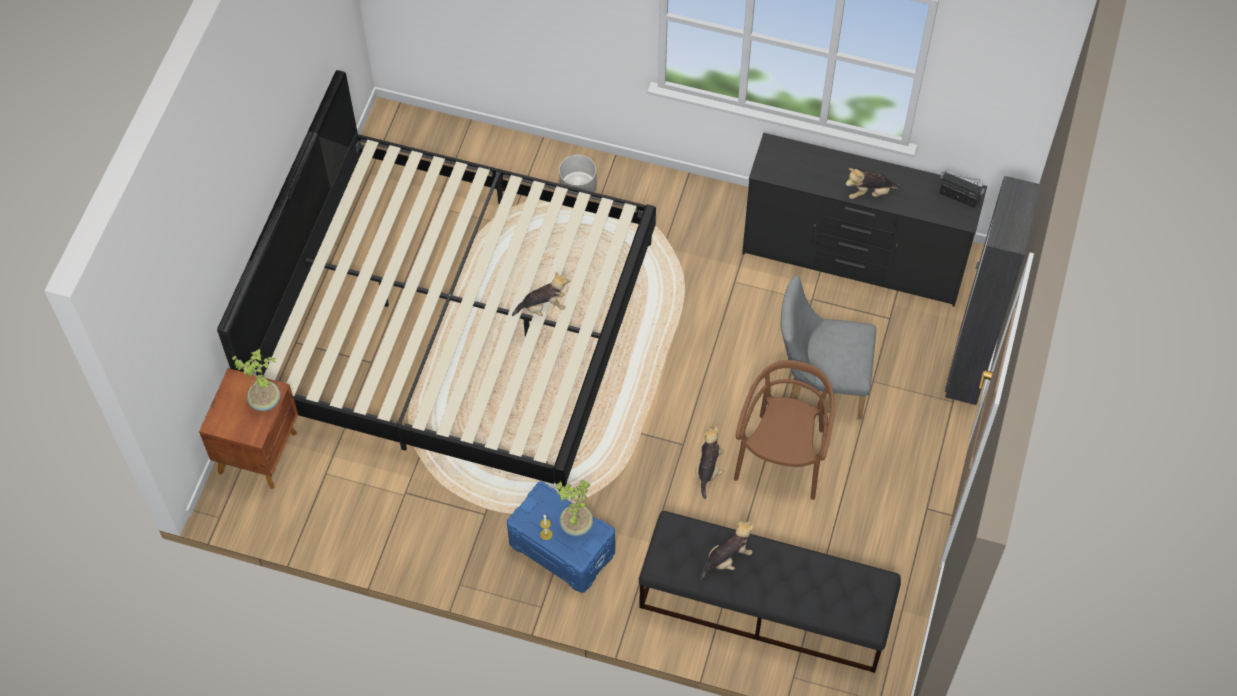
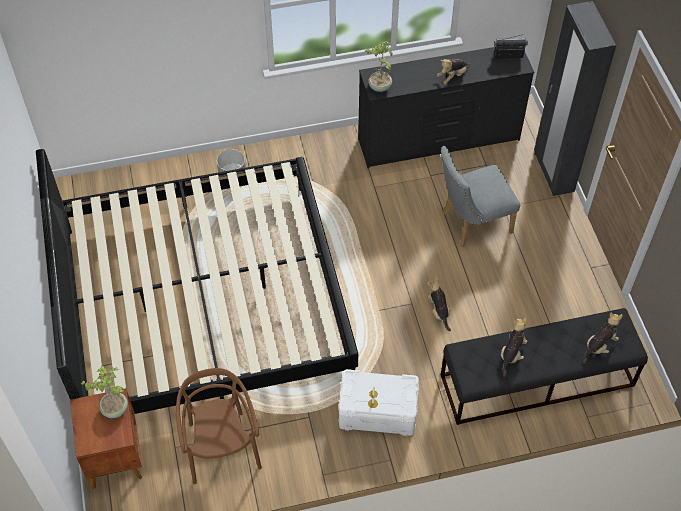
camera: 30 degrees left, 5 degrees down
(543, 307) = (270, 253): plush toy -> plush toy (599, 346)
(561, 549) = (378, 413): blue storage box -> white storage box
(575, 525) = (388, 387): potted plant -> potted plant (379, 87)
(782, 457) = (480, 280): brown chair -> brown chair (222, 448)

